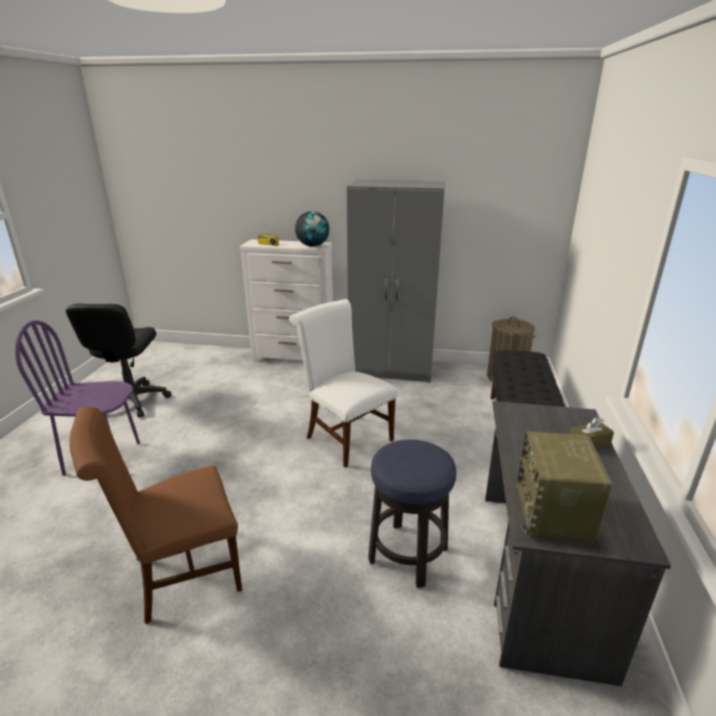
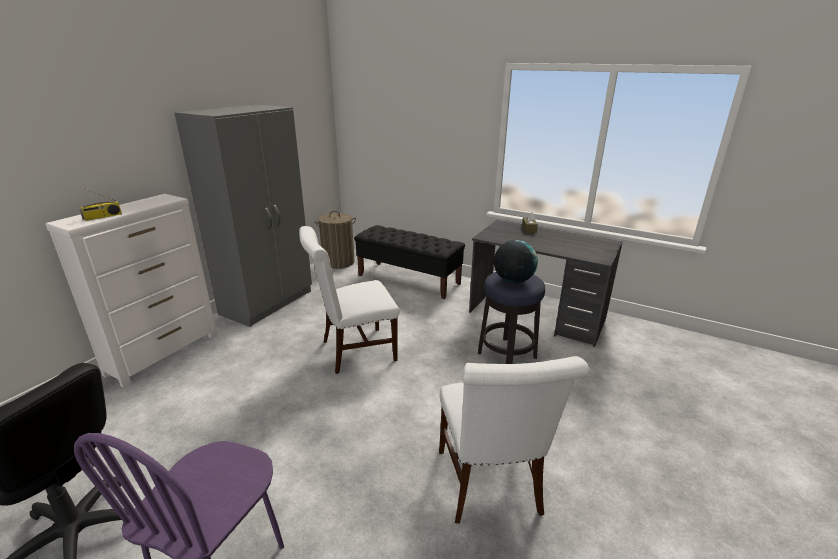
camera: 70 degrees left, 0 degrees up
(179, 575) = (491, 486): brown chair -> white chair
(313, 246) = (162, 201): globe -> globe (513, 280)
(554, 514) = (588, 252): radio -> none

